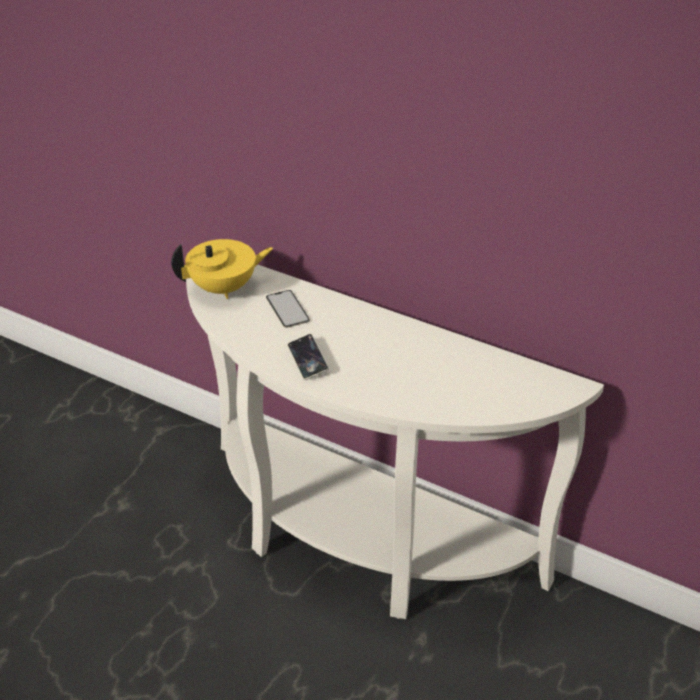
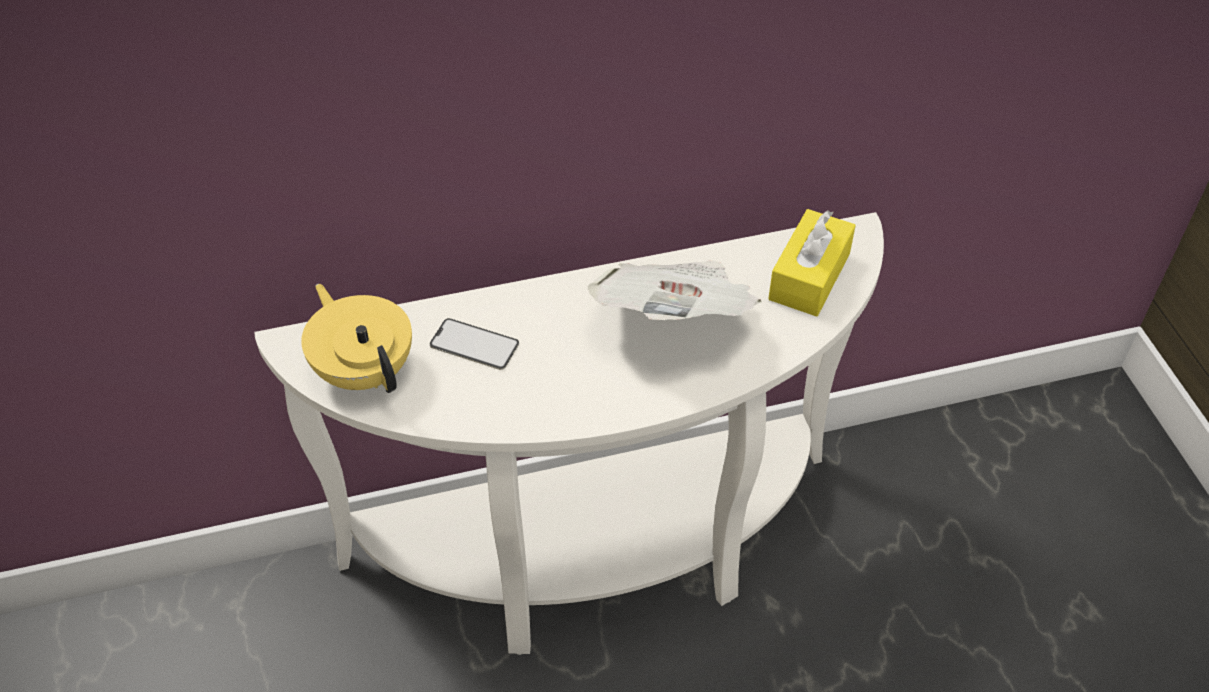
camera: 45 degrees left, 10 degrees up
(224, 288) = (364, 370): yellow teapot -> yellow teapot turned 60 degrees counterclockwise
(307, 360) = (580, 391): phone -> none
(403, 361) = (675, 319): none -> newspaper
(510, 389) = (809, 276): none -> yellow tissue box

